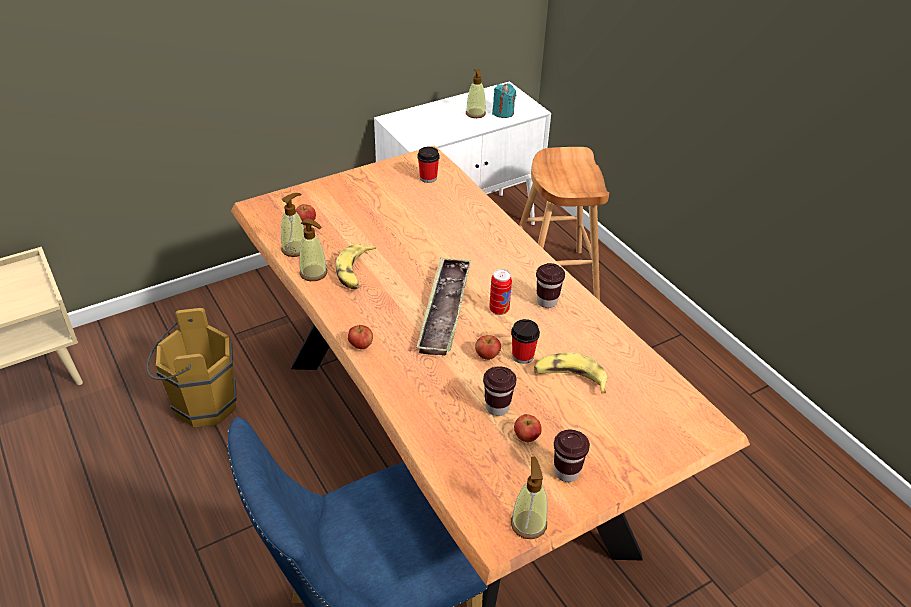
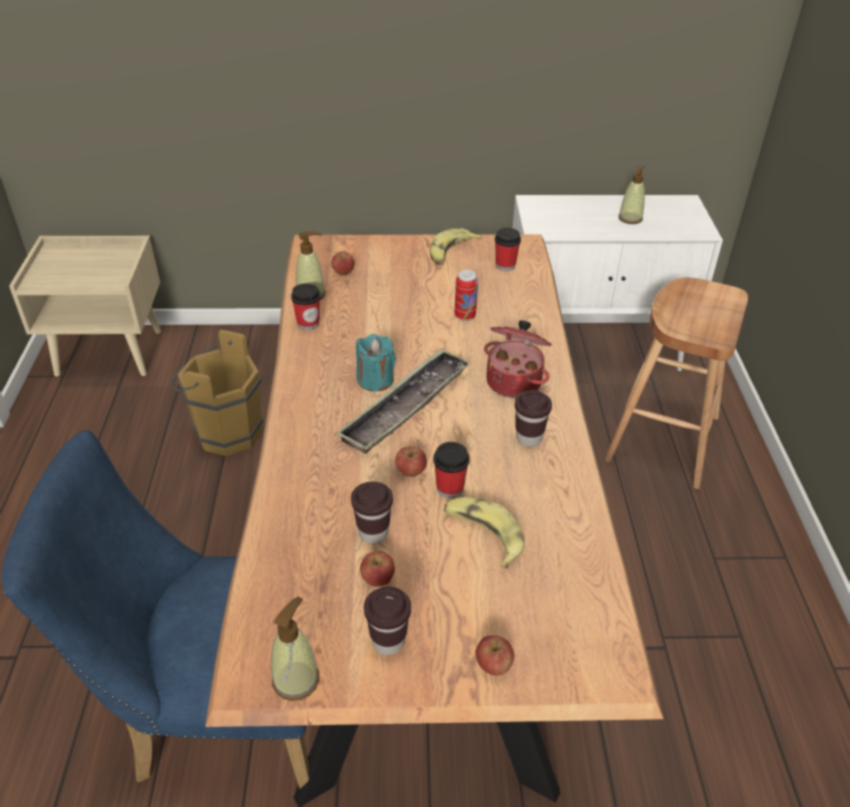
camera: 30 degrees right, 0 degrees up
(313, 273) = (308, 323): soap dispenser -> cup
(355, 272) = (349, 336): banana -> banana (451, 253)
(361, 345) = (290, 411): apple -> apple (493, 665)
(499, 310) = (466, 427): can -> can (465, 316)
(503, 112) = (663, 225): turquoise candle -> turquoise candle (375, 380)
(505, 264) = (515, 381): none -> cooking pot

